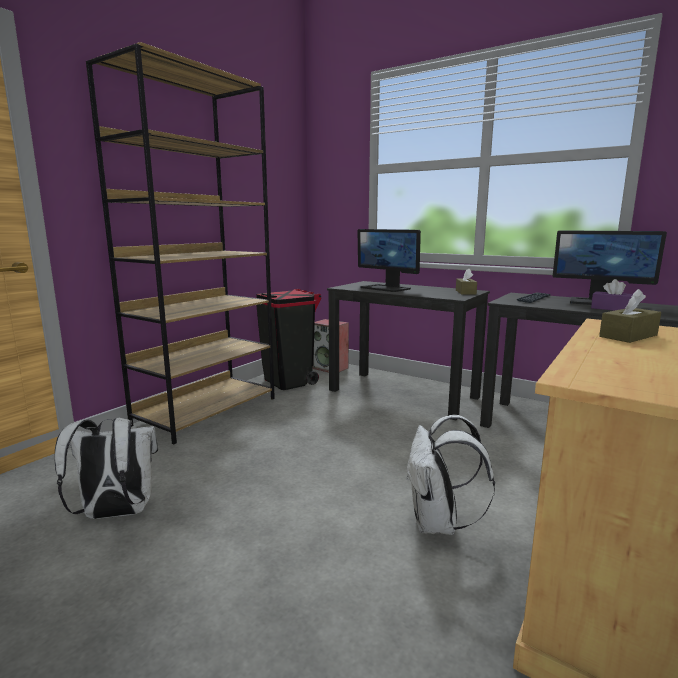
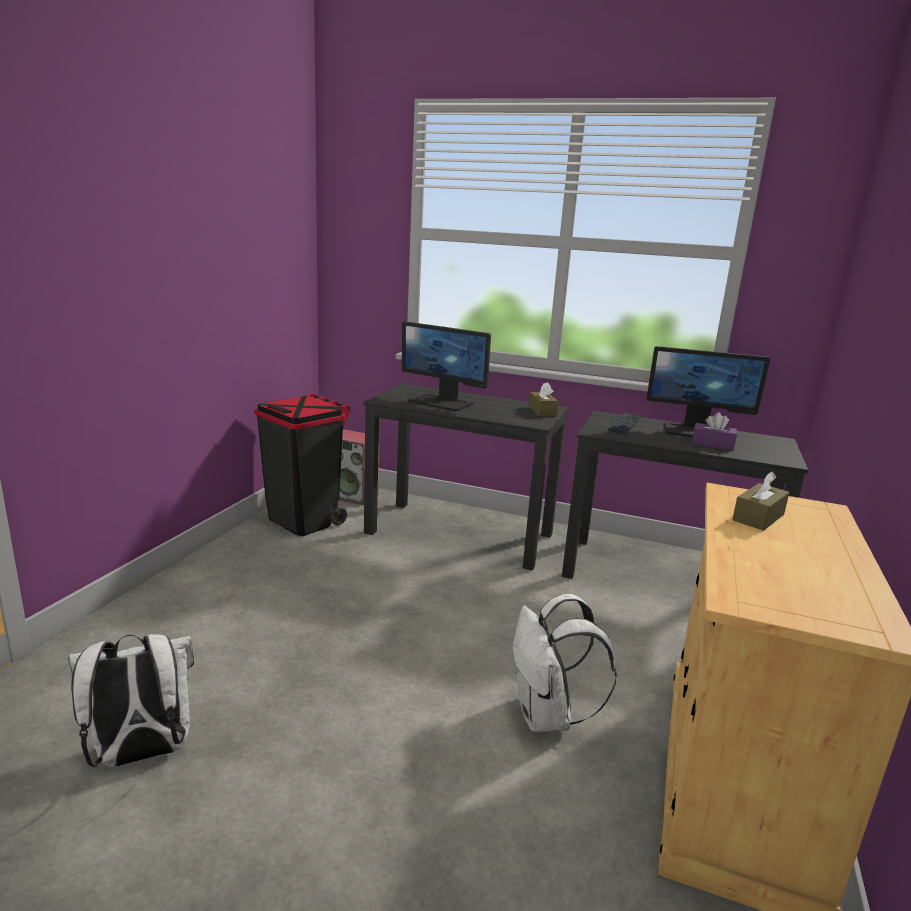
camera: 15 degrees left, 5 degrees up
(207, 411) = (205, 578): brown bookcase -> none

